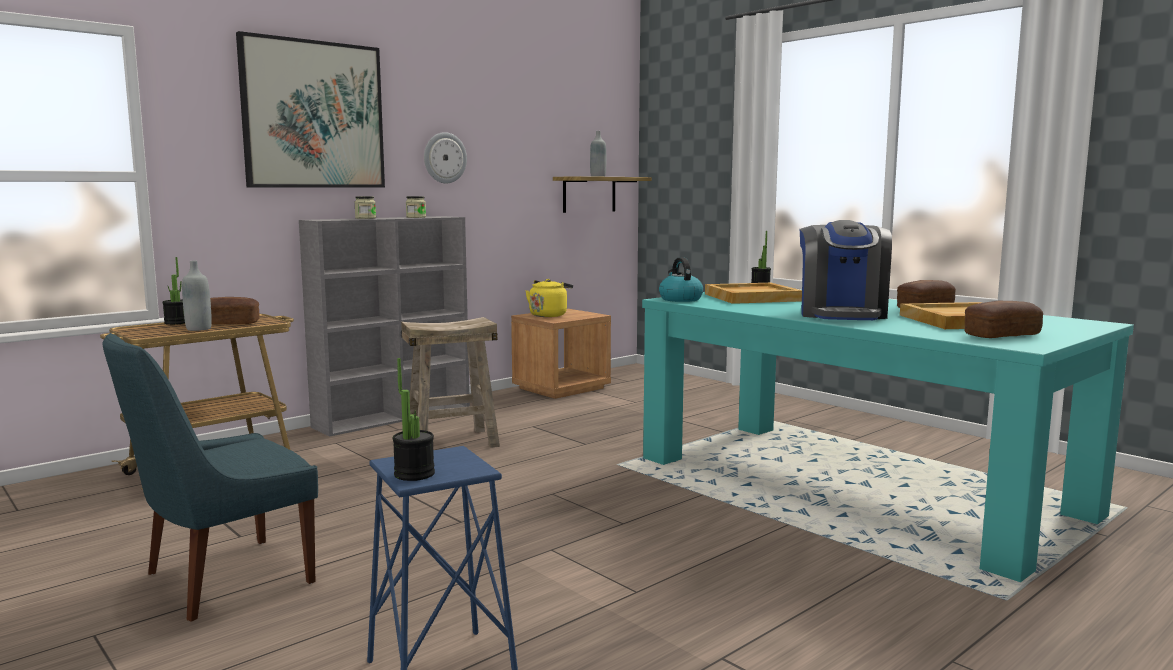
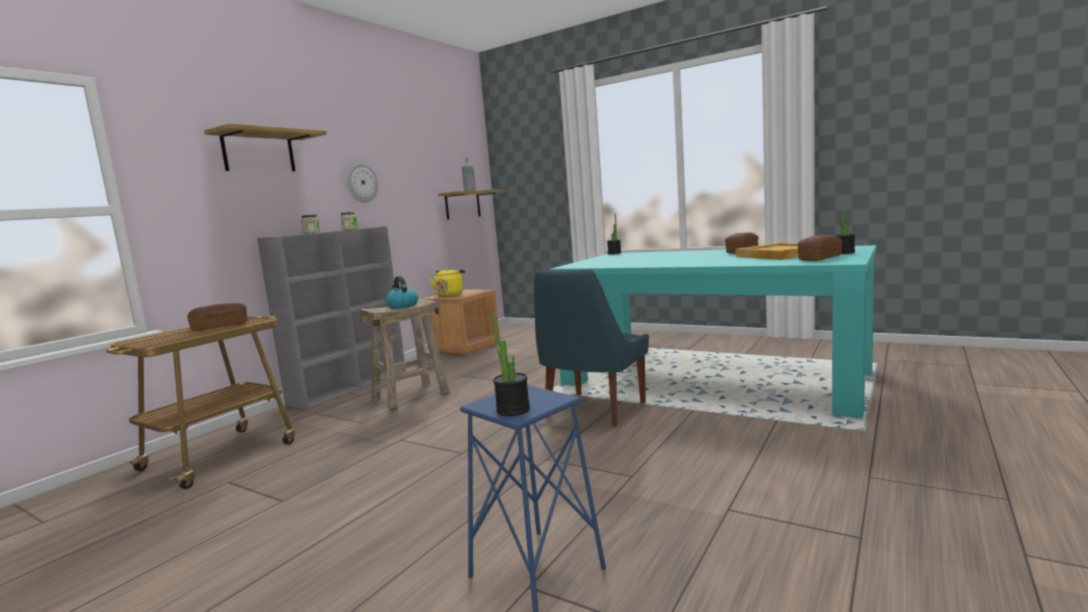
camera: 15 degrees left, 0 degrees up
(176, 323) = (172, 332): potted plant -> potted plant (844, 253)
(198, 329) = (199, 333): grey bottle -> none
(222, 580) = (291, 540): blue chair -> blue chair (593, 411)
(313, 115) = (258, 152): picture -> shelf
(680, 299) = (576, 265): kettle -> kettle (402, 306)
(752, 297) = (622, 259): beige tray -> none
(842, 314) = (699, 260): coffee machine -> none

